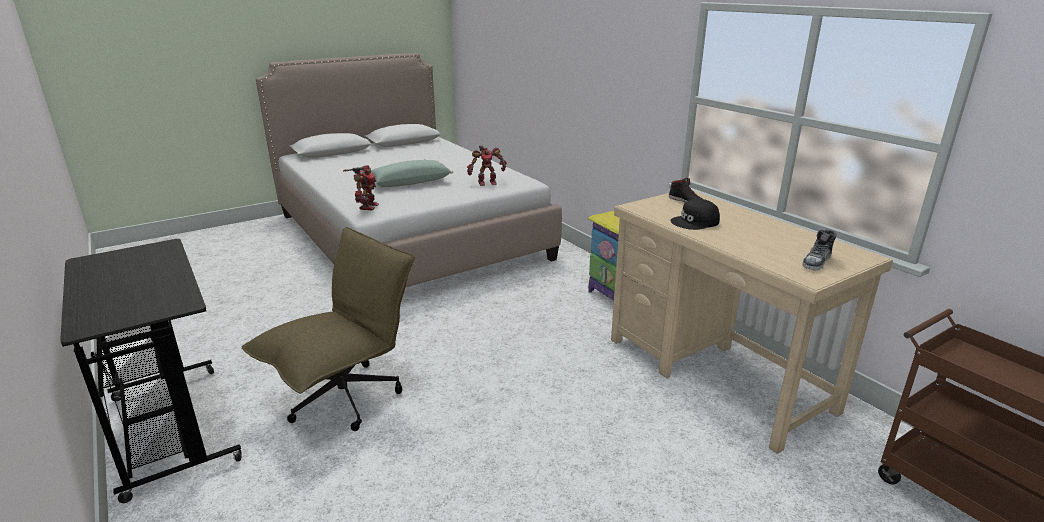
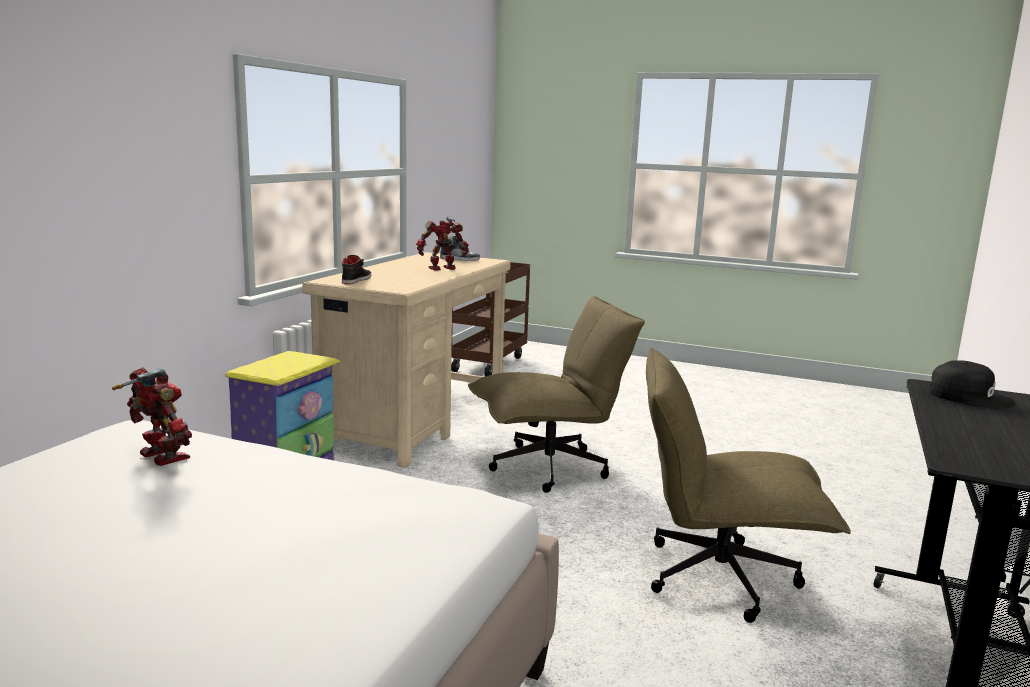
camera: 125 degrees left, 10 degrees down
(367, 206) = (451, 514): toy robot -> toy robot (443, 269)
(410, 183) = (215, 538): green pillow -> none
(561, 402) = (547, 467): none -> beige office chair
(695, 222) = (418, 276): black cap -> black cap (969, 396)

